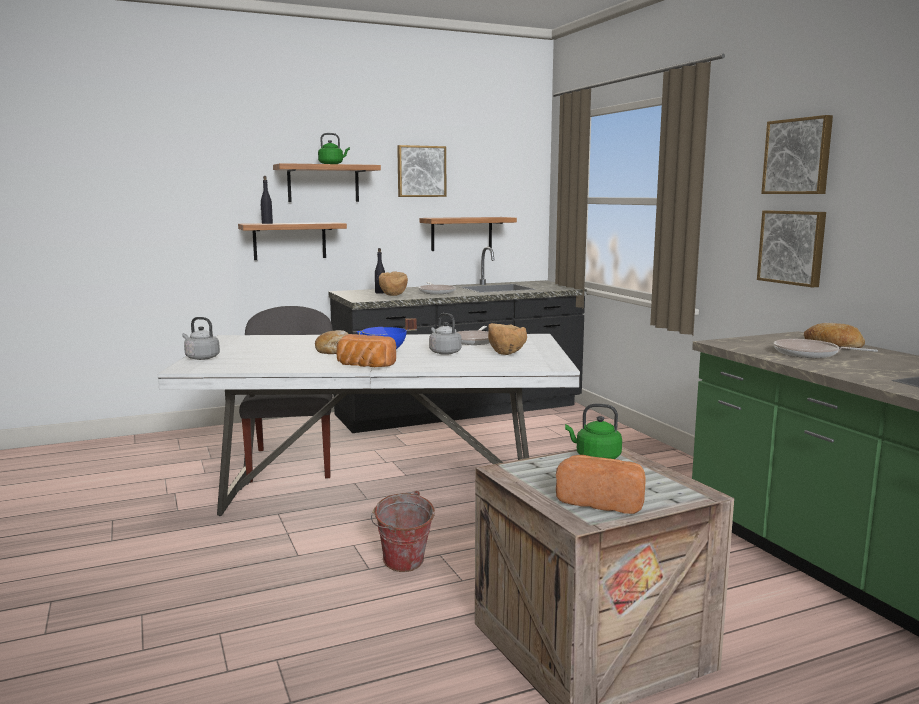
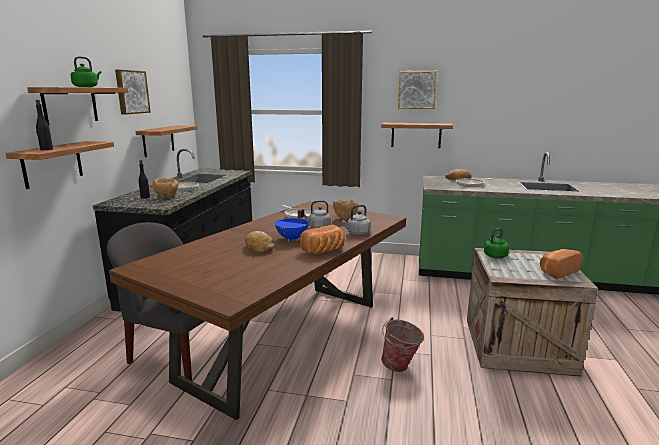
camera: 55 degrees left, 5 degrees up
(201, 358) = (197, 290): grey kettle -> grey kettle (357, 233)
(383, 492) = (286, 339): white dining table -> brown dining table
(793, 247) = (416, 135): picture -> shelf

